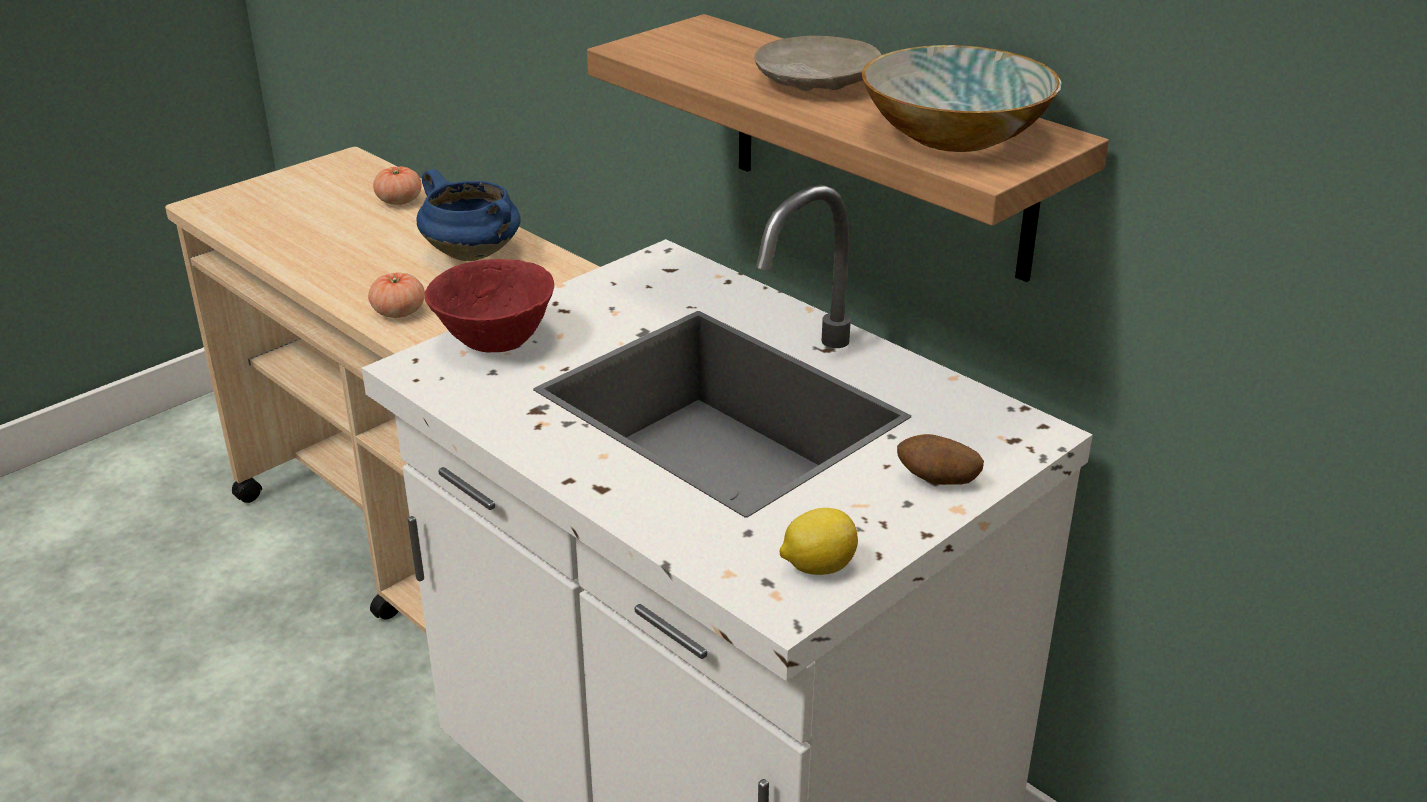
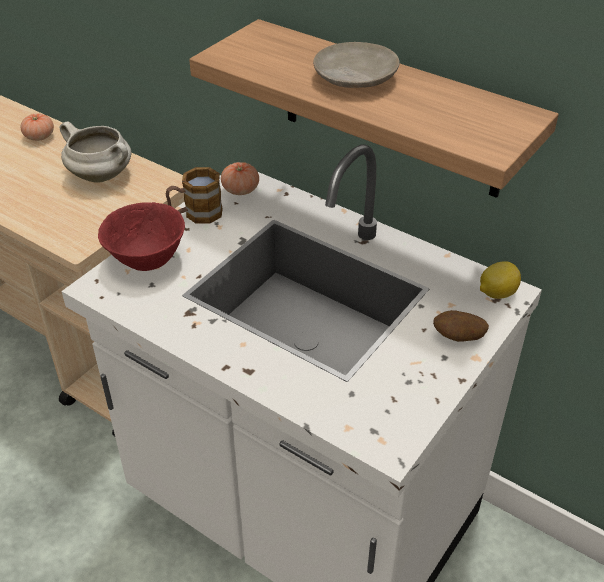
camera: 10 degrees left, 10 degrees up
(399, 312) = (63, 228): tomato -> tomato (240, 190)
(474, 254) = (102, 176): blue cooking pot -> white cooking pot
(585, 295) = (196, 214): none -> mug
(817, 566) = (401, 414): lemon -> lemon (496, 293)
(957, 136) = (463, 120): bowl -> none

